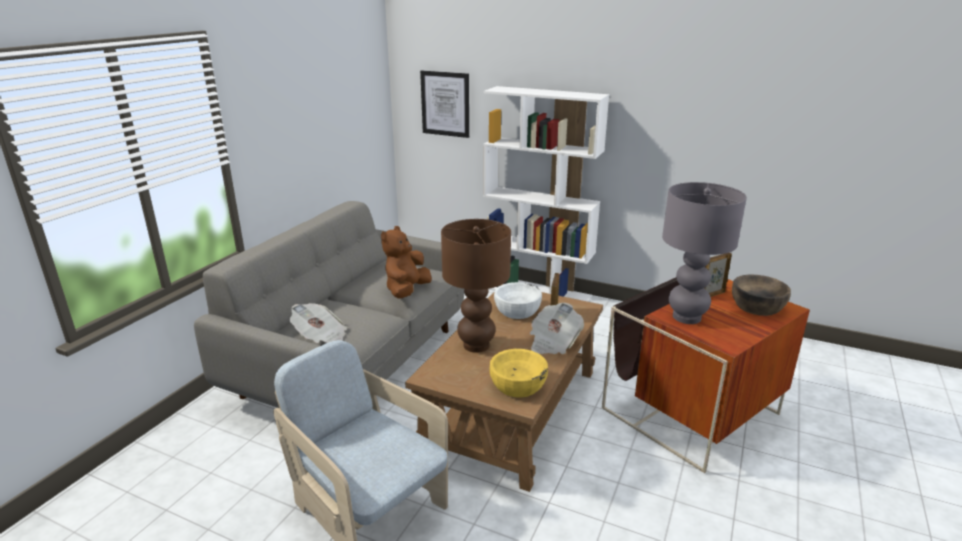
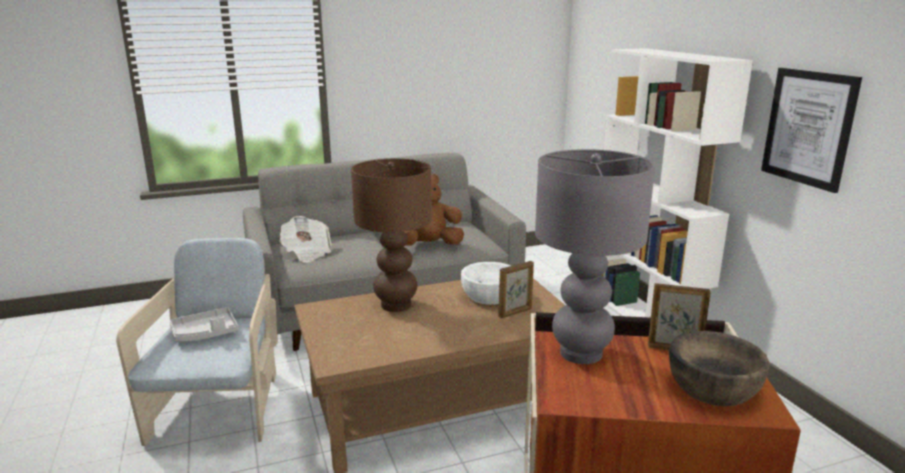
camera: 45 degrees right, 5 degrees down
(360, 444) = (205, 333): none -> grey tray
(445, 104) = (605, 70): picture -> picture (808, 128)
(518, 384) = (362, 348): yellow bowl -> none
(553, 342) = (464, 333): newspaper -> none

